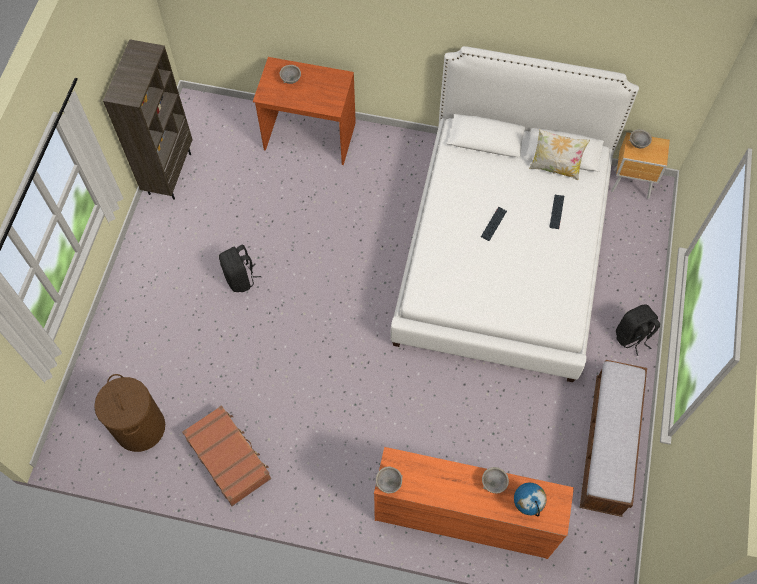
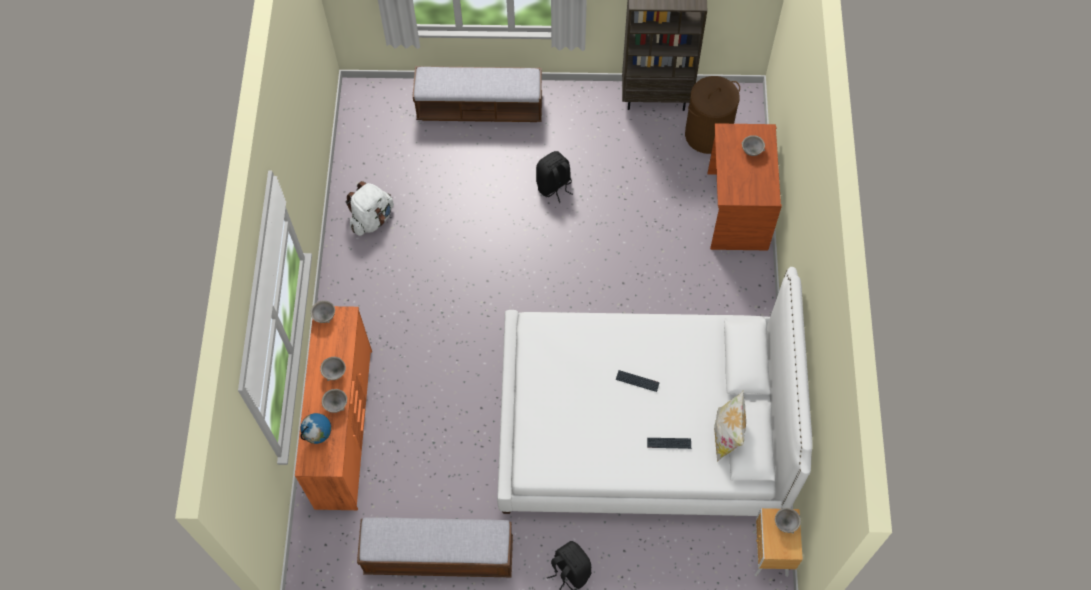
camera: 80 degrees right, 0 degrees up
(127, 330) = (480, 108): none -> bench
(139, 427) = (389, 143): brown laundry basket -> brown laundry basket (707, 134)
(228, 457) = (372, 219): brown suitcase -> white backpack
(457, 480) = (335, 372): none -> grey bowl

